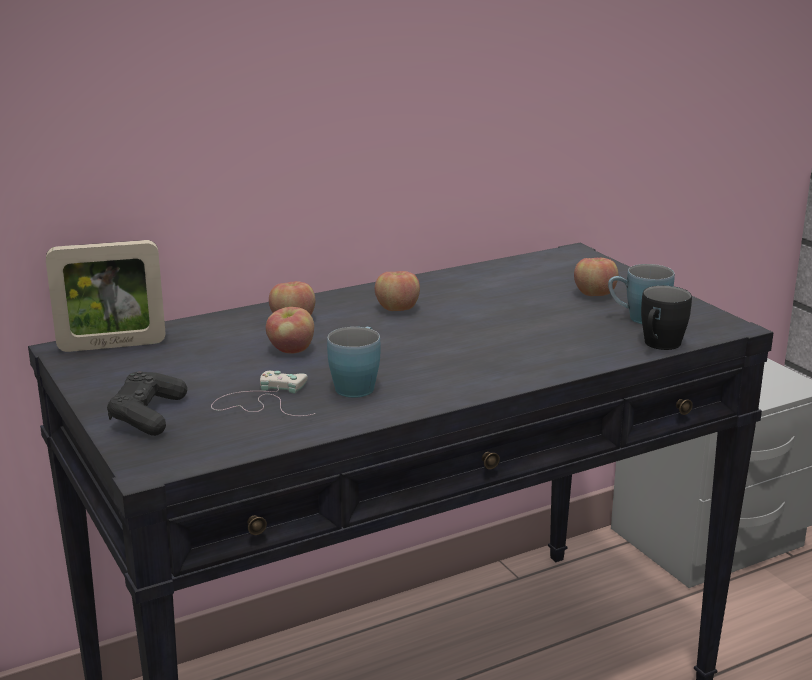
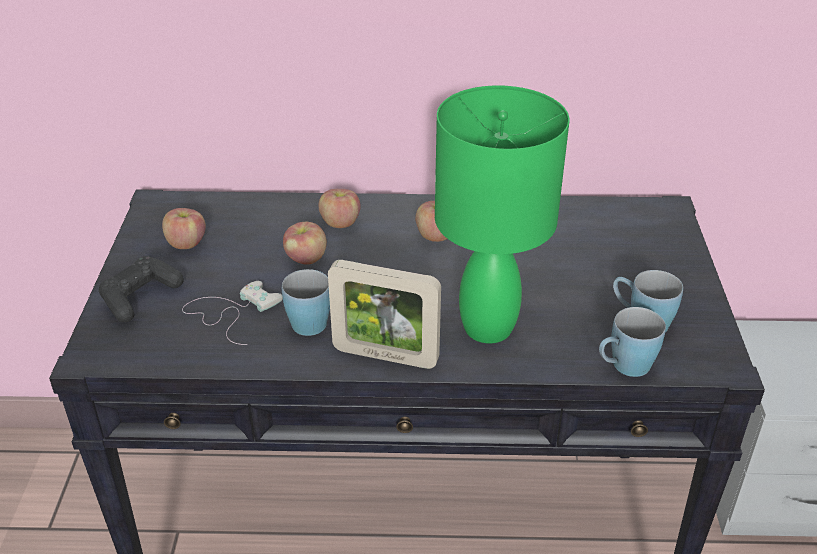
camera: 30 degrees right, 15 degrees up
(112, 345) = (188, 208): picture frame -> picture frame (385, 356)
(520, 352) = (487, 328): none -> green table lamp
(594, 294) = (631, 274): apple -> apple (186, 243)
(659, 346) = (623, 367): black mug -> blue mug

